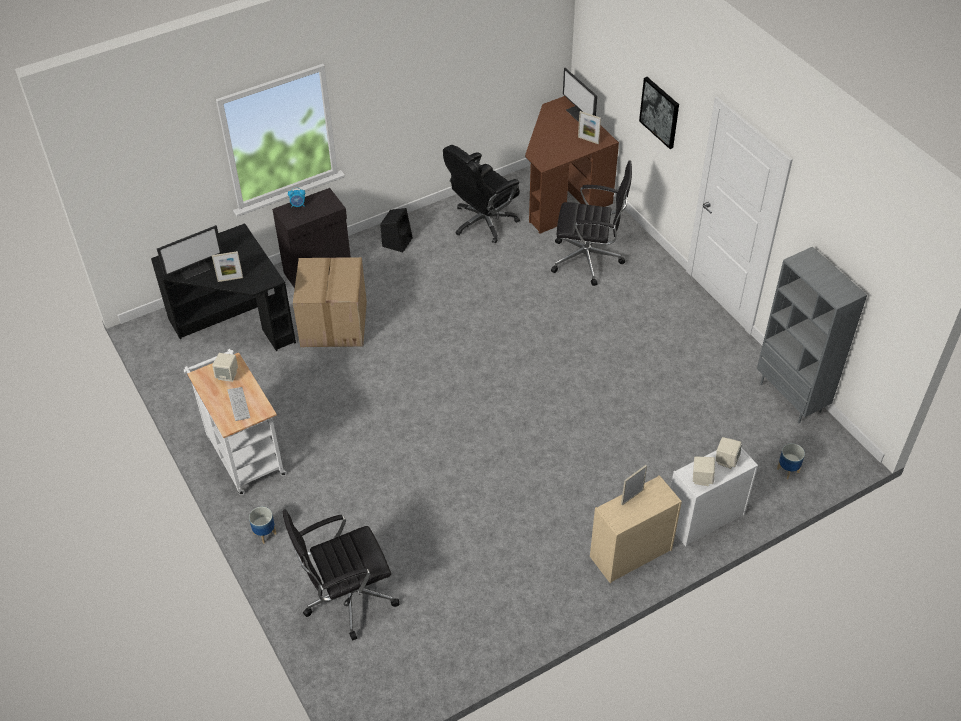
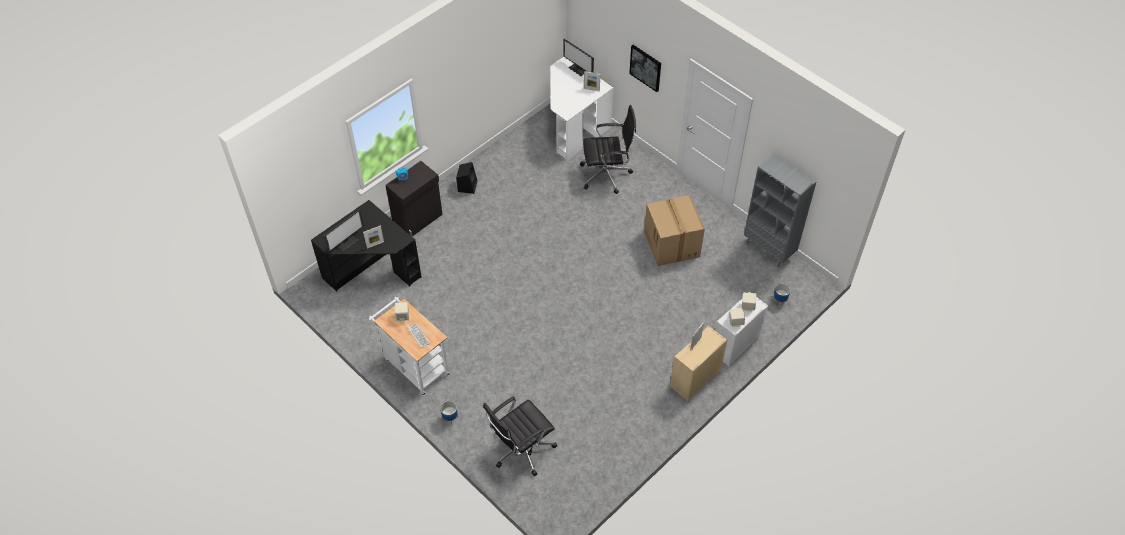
camera: 15 degrees left, 5 degrees up
(335, 324) = (444, 258): cardboard box -> cardboard box (672, 244)
(483, 222) = (524, 159): black office chair -> none
(561, 194) = (573, 127): brown desk -> white desk

